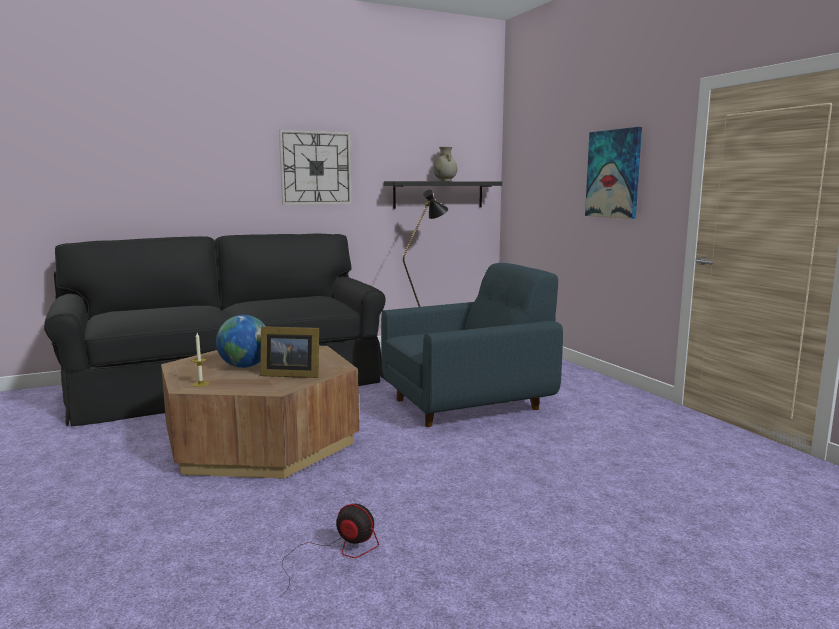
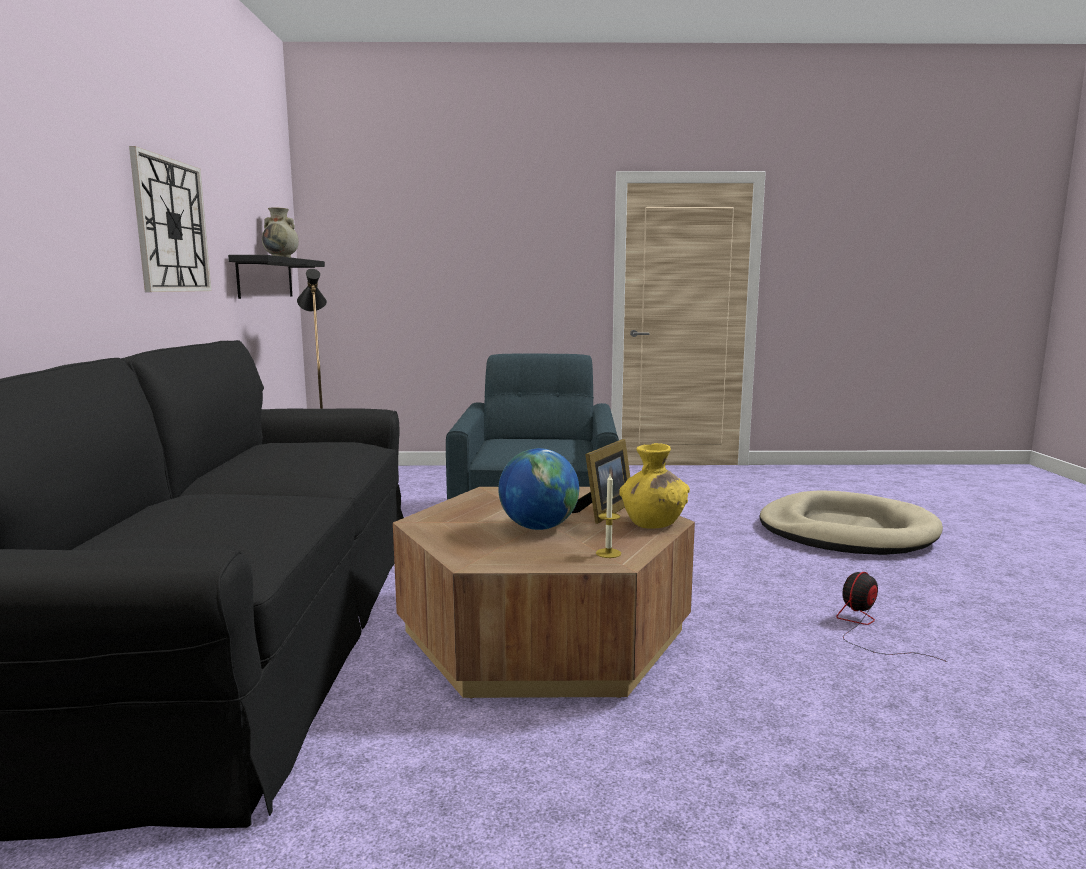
camera: 65 degrees left, 0 degrees up
(270, 387) = (653, 523): none -> yellow vase
(613, 174) = (514, 255): picture -> none
(623, 536) = (846, 531): none -> beige dog bed

